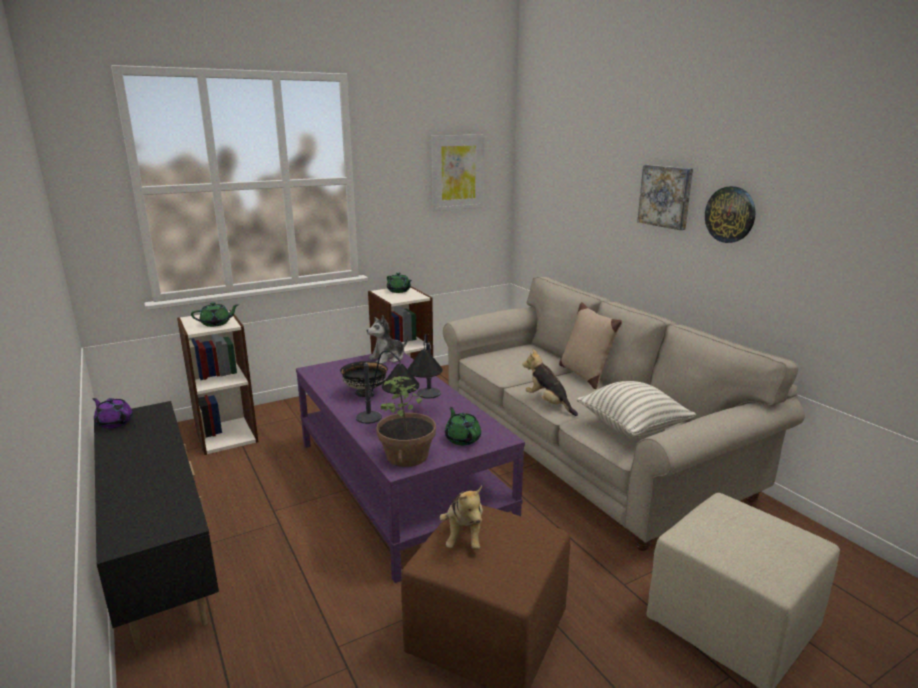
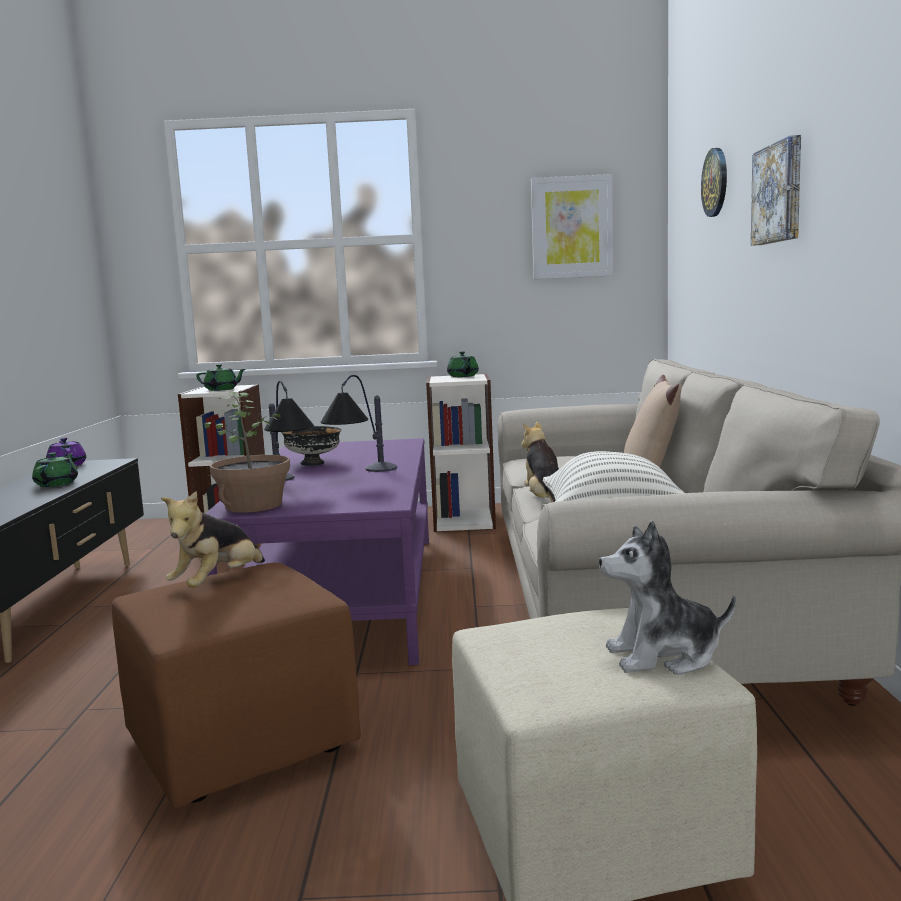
camera: 30 degrees right, 10 degrees down
(388, 358) = (394, 443): plush toy -> plush toy (663, 656)
(462, 438) = (341, 500): green teapot -> green teapot (57, 484)
(730, 214) = (837, 190): wall clock -> wall clock (715, 182)

